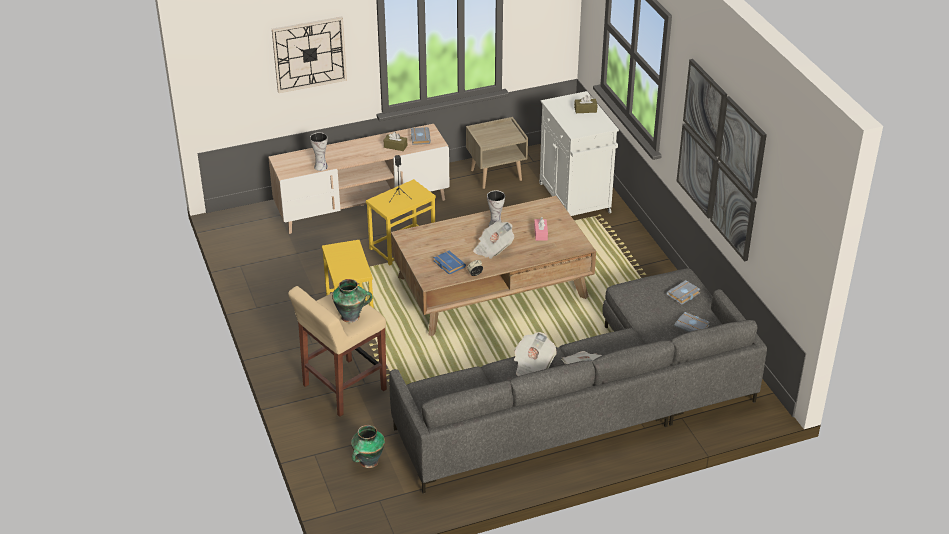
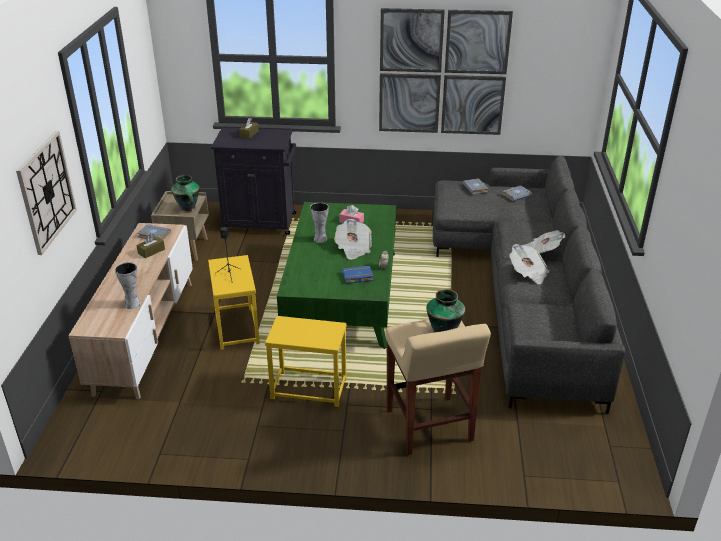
camera: 65 degrees left, 5 degrees down
(368, 462) = (551, 438): vase -> vase (188, 209)
(491, 287) = (342, 295): brown coffee table -> green coffee table
(575, 199) = (261, 223): white cabinet -> black cabinet

